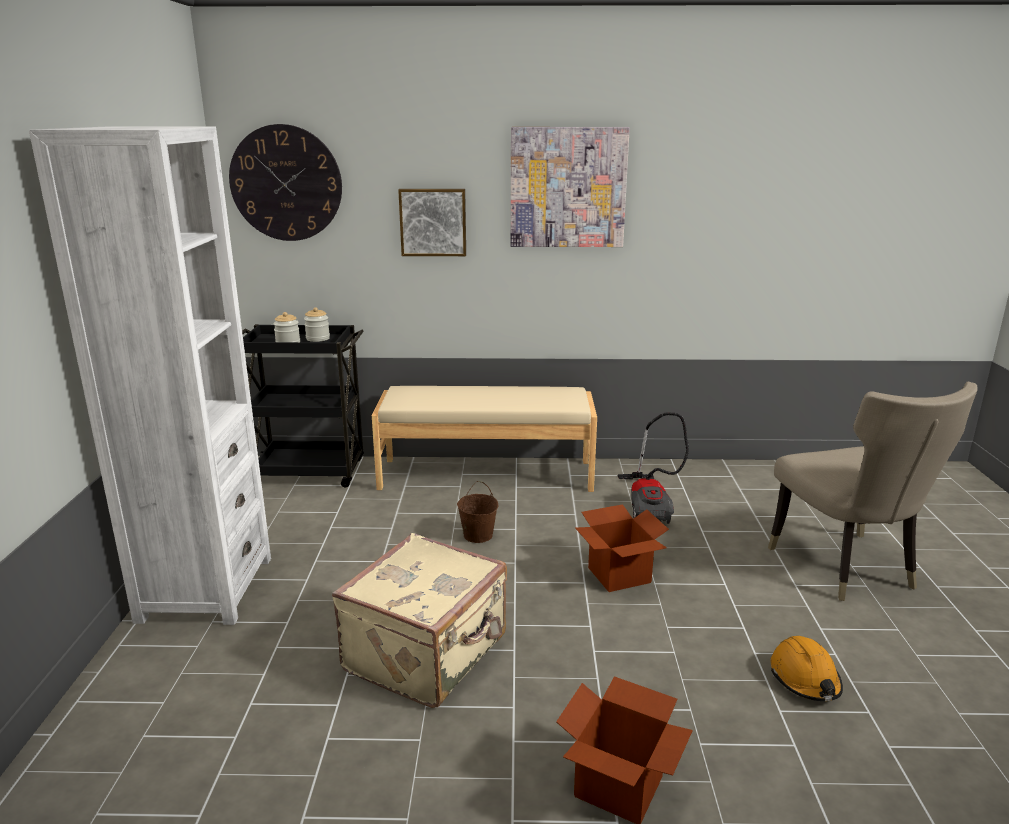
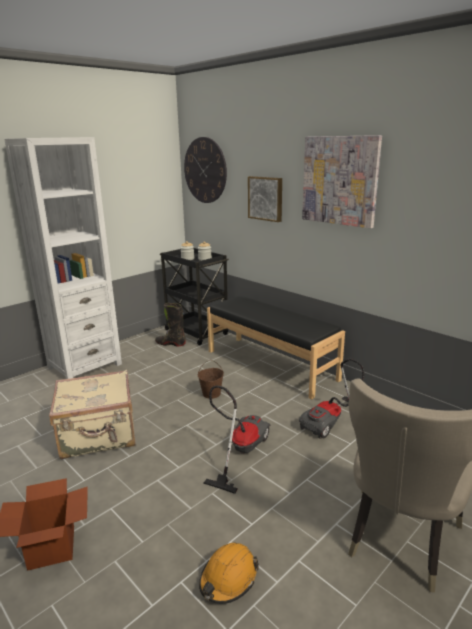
camera: 45 degrees right, 0 degrees up
(297, 501) = (170, 343): none -> black boot
(486, 474) = (271, 365): beige bench -> black bench
(619, 575) = (240, 451): cardboard box -> vacuum cleaner

